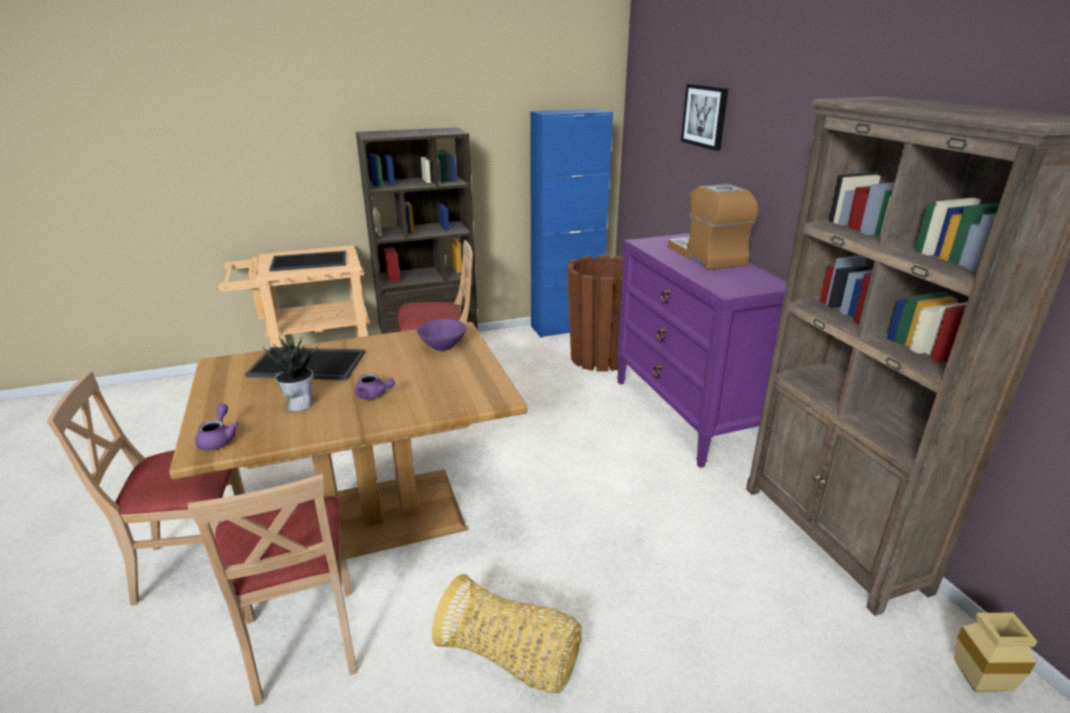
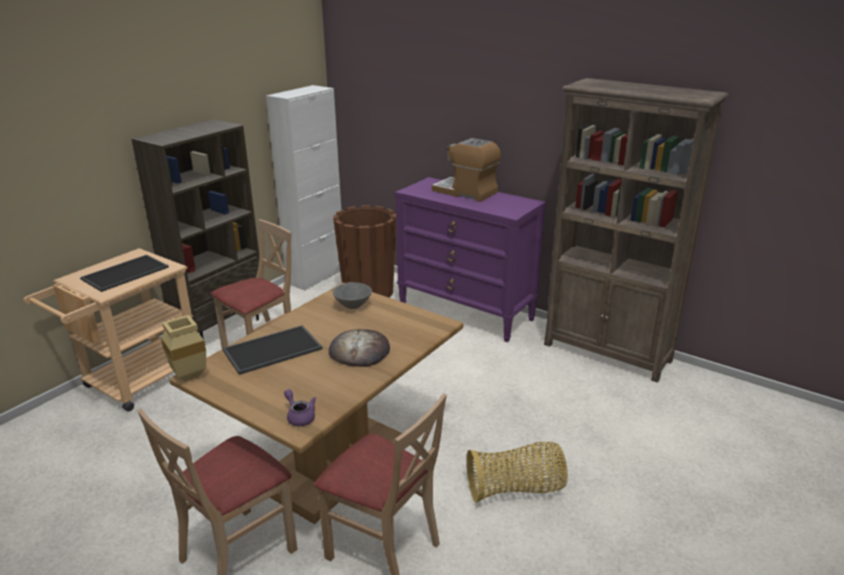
camera: 35 degrees left, 0 degrees up
(300, 403) = (316, 375): potted plant -> none
(374, 395) = (359, 351): purple teapot -> bread
(443, 346) = (353, 305): purple bowl -> grey bowl
(566, 327) = (316, 276): blue cabinet -> white cabinet
(705, 116) = (429, 88): picture -> none
(977, 686) = (717, 393): beige vase -> beige vase (188, 377)

